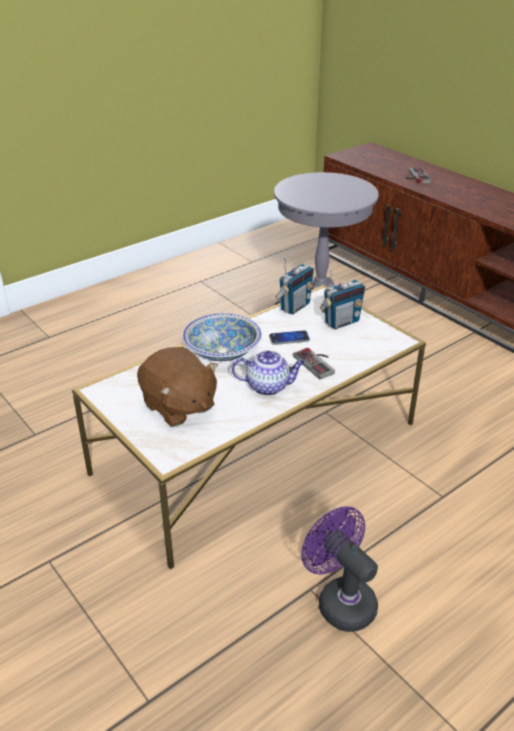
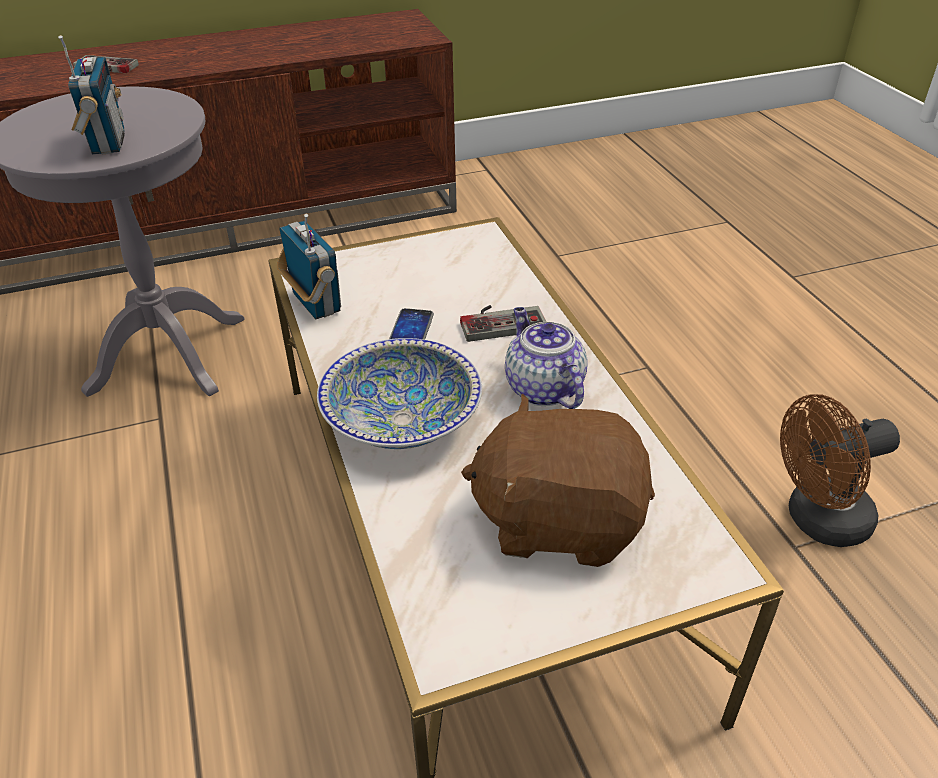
camera: 70 degrees left, 5 degrees up
(178, 406) = (558, 519): brown plush toy -> brown plush toy turned 150 degrees counterclockwise
(268, 386) = (542, 388): teapot -> teapot turned 45 degrees counterclockwise
(340, 600) = (817, 521): purple fan -> brown fan
(341, 322) = (398, 270): radio -> radio (107, 143)

